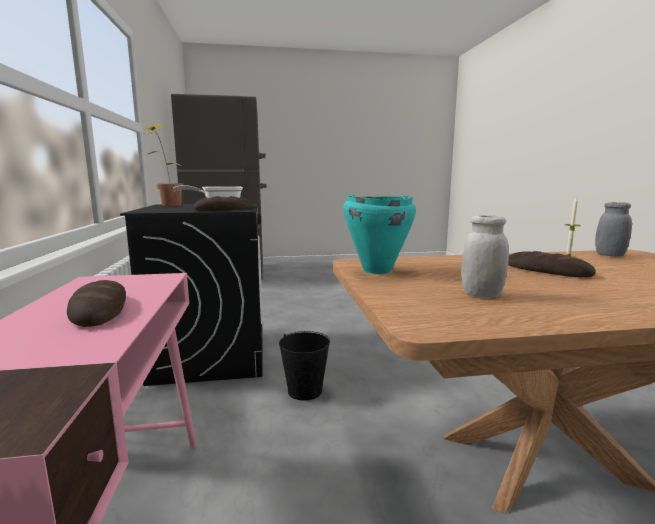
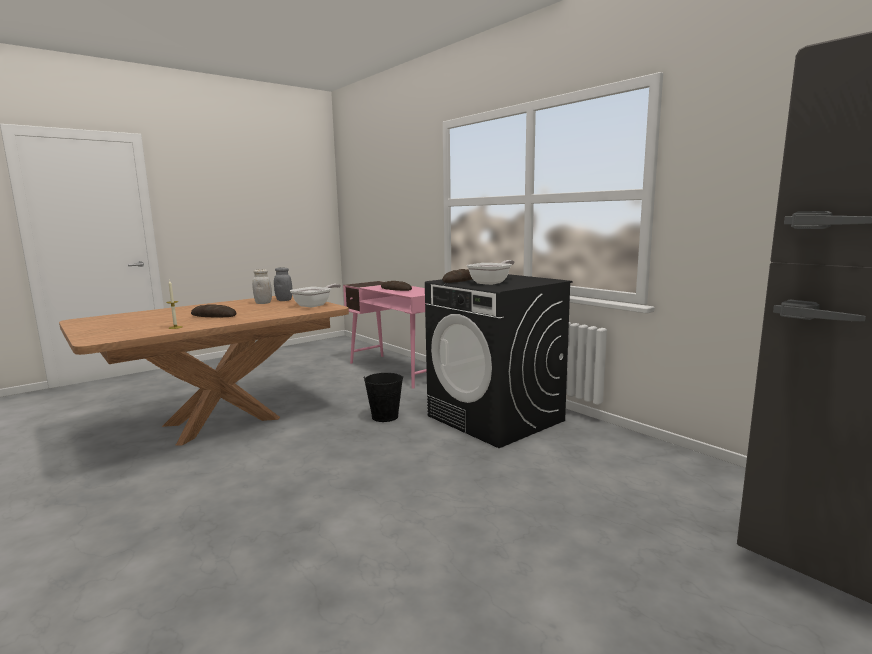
camera: 150 degrees right, 0 degrees up
(168, 205) = (537, 279): potted plant -> none
(376, 271) = (315, 305): turquoise cooking pot -> frying pan
(609, 255) = (130, 334): grey jar -> grey jar (284, 300)

